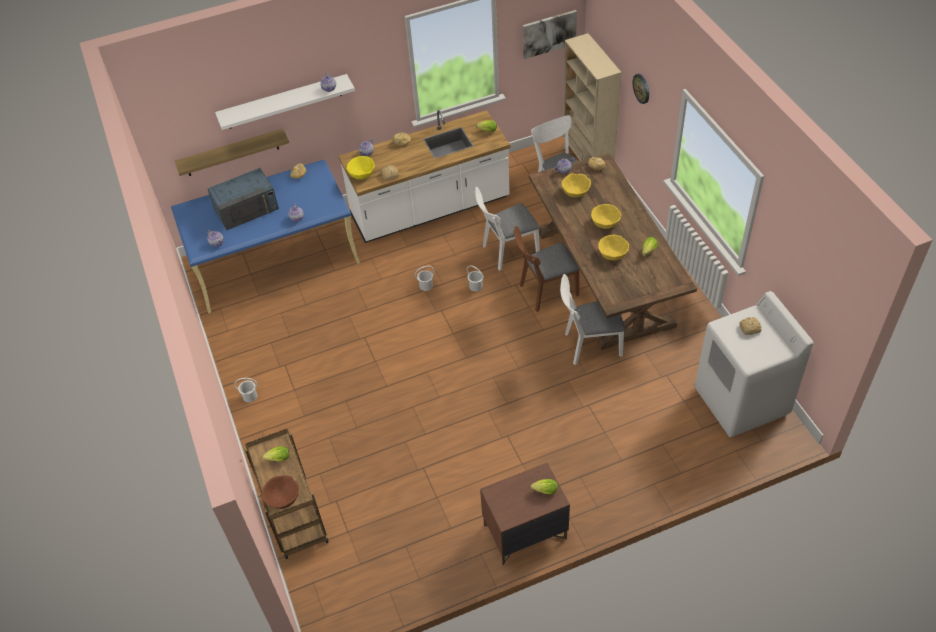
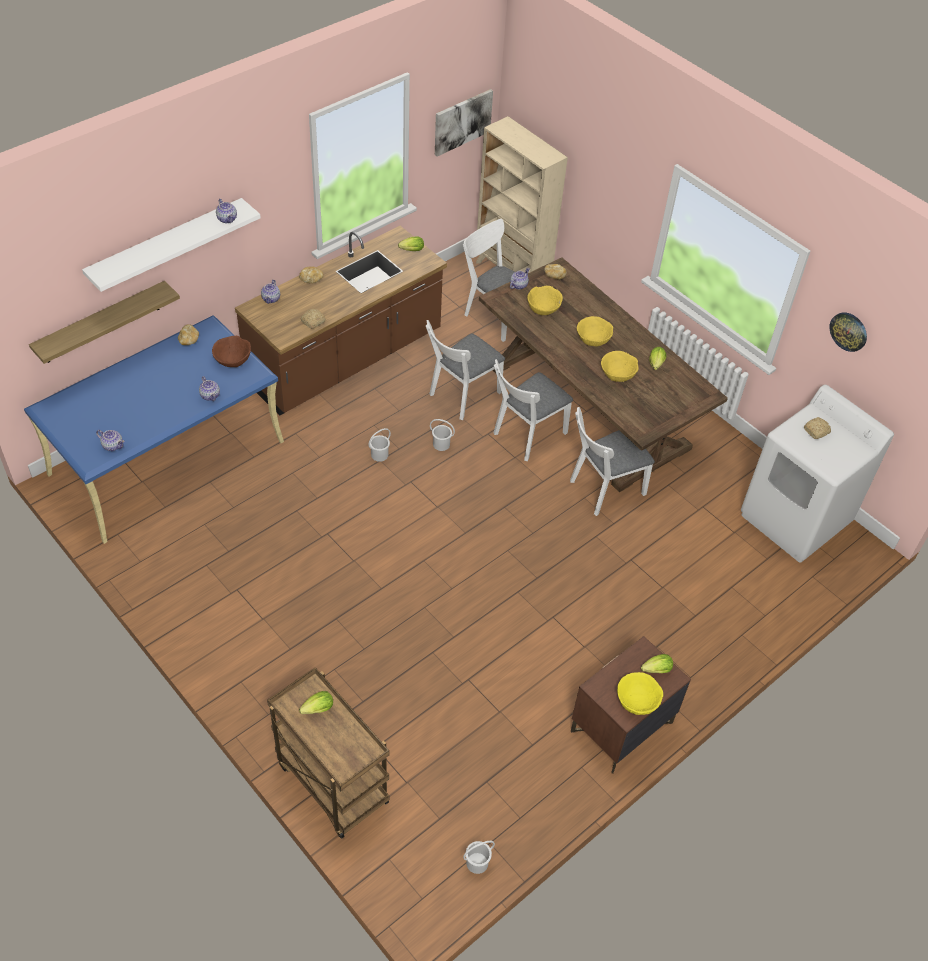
camera: 25 degrees left, 0 degrees up
(247, 208) = (136, 394): blue microwave -> none
(250, 396) = (206, 640): white bucket -> white bucket (477, 863)
(283, 498) = (346, 758): brown bowl -> brown bowl (233, 360)
(361, 174) = (275, 326): yellow bowl -> yellow bowl (637, 701)
(430, 209) = (346, 359): white counter -> brown counter
(545, 292) = (526, 436): brown chair -> white chair
(641, 88) = (601, 173): wall clock -> wall clock (848, 331)

